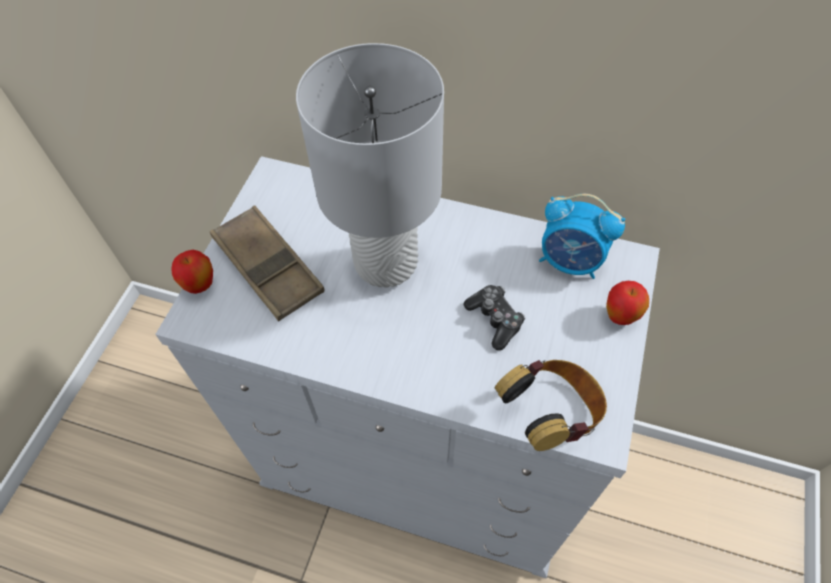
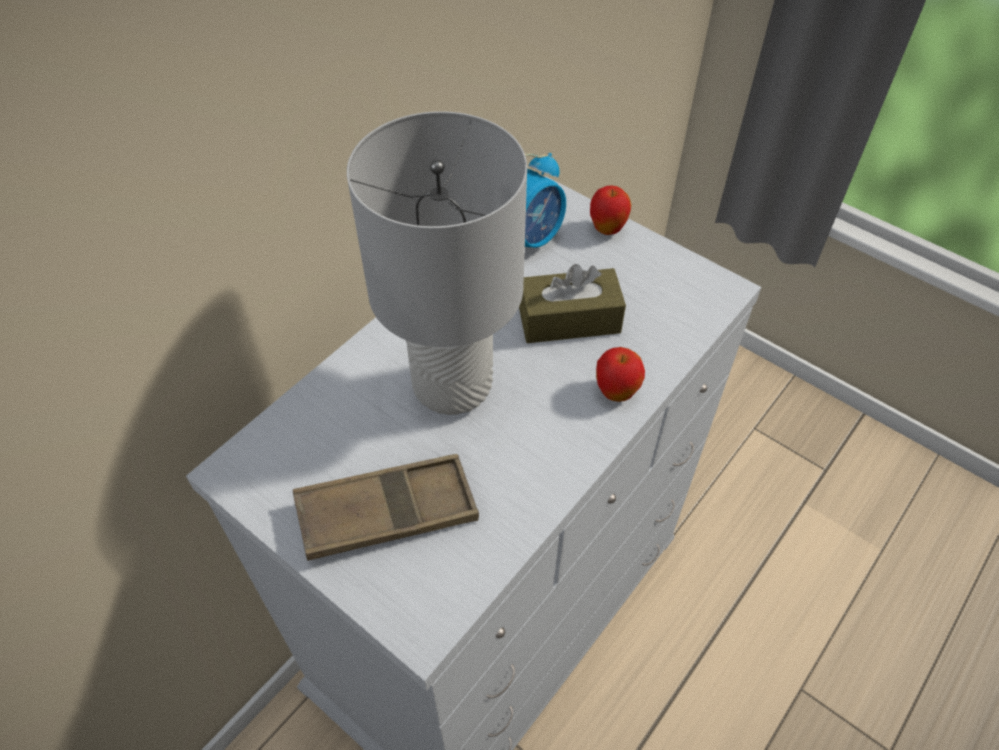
camera: 70 degrees left, 5 degrees down
(200, 285) = (373, 603): apple -> apple (616, 392)
(495, 320) = (569, 319): game controller -> brown tissue box
(550, 414) = (690, 315): headphones -> none

